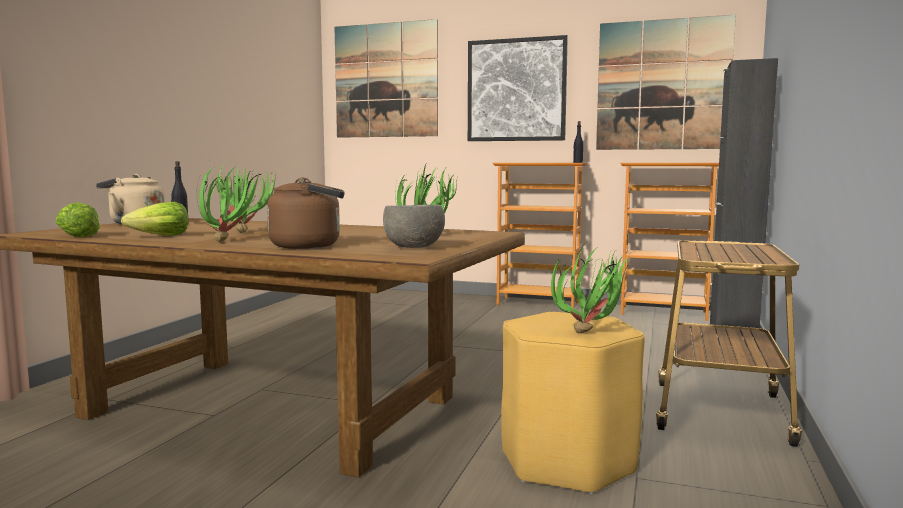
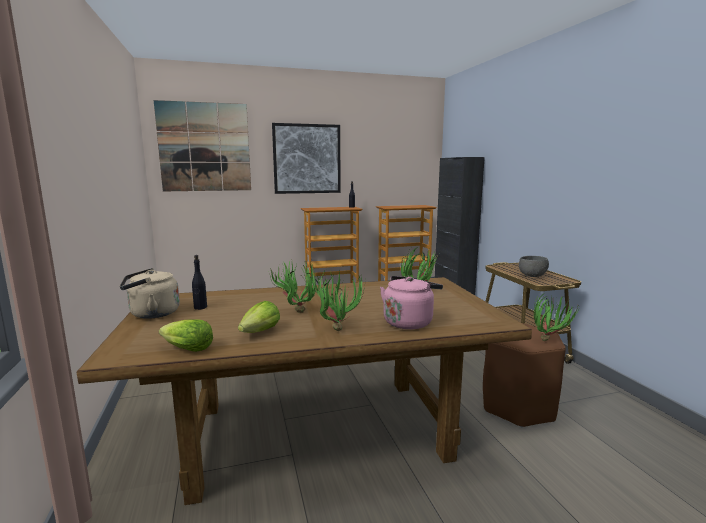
camera: 35 degrees left, 5 degrees up
(310, 246) = (409, 322): brown kettle -> pink kettle
(414, 248) = (465, 310): grey bowl -> grey bowl (532, 276)
(567, 462) = (517, 406): yellow stool -> brown stool
(662, 85) = (394, 159): picture -> none

